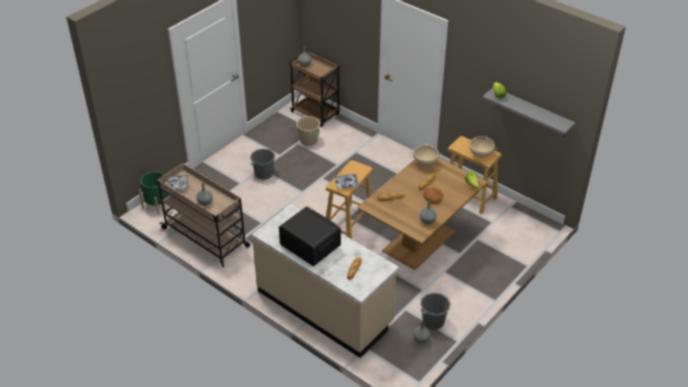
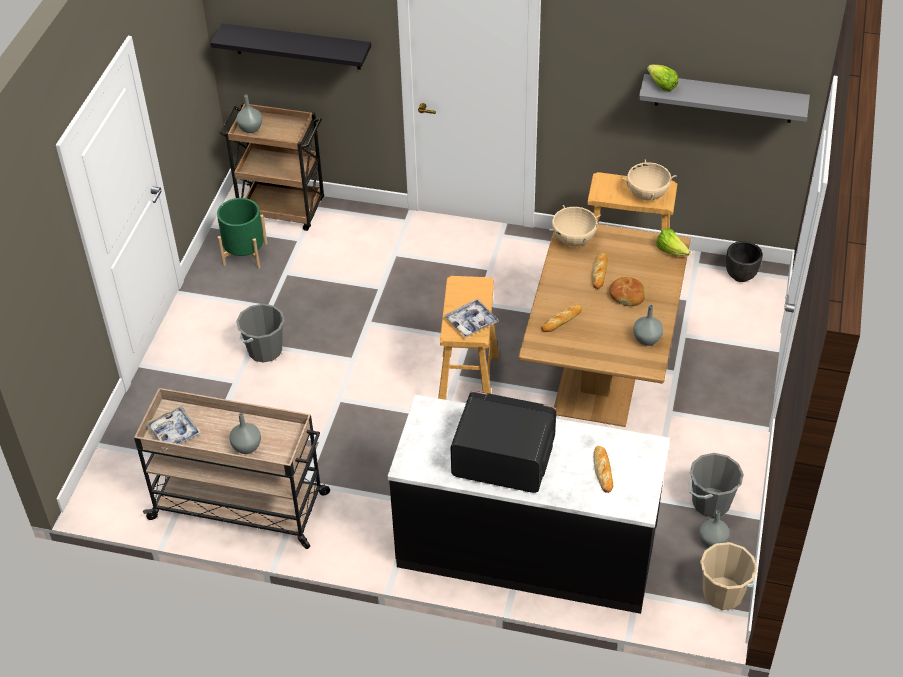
camera: 25 degrees left, 5 degrees up
(157, 204) = (109, 478): green planter -> green planter (245, 254)
(309, 141) = (302, 263): beige bucket -> beige bucket (722, 594)
(325, 307) = (527, 549): beige counter -> black counter
(335, 27) = (297, 46): none -> black shelf
(529, 220) = (740, 275): none -> black planter

